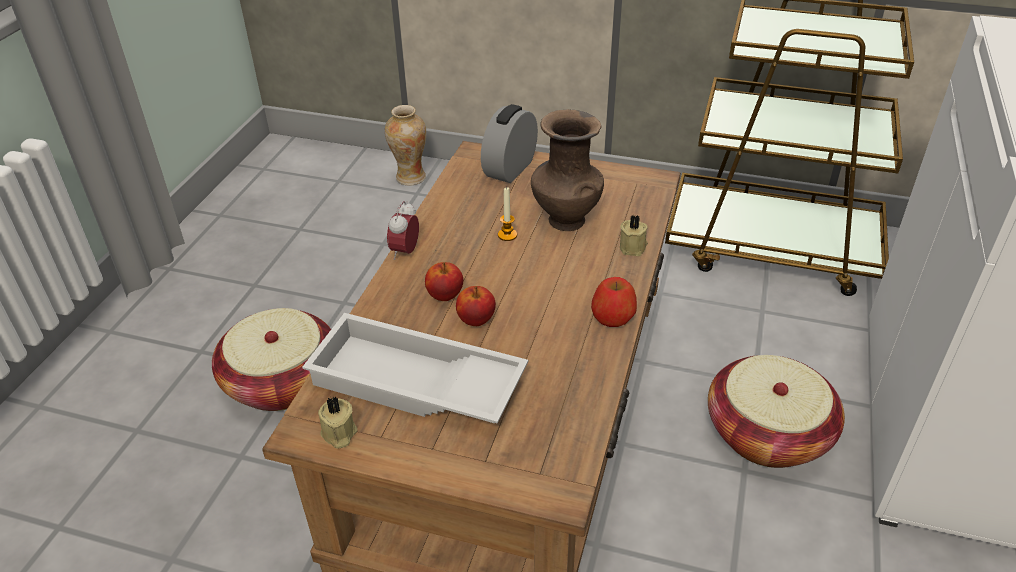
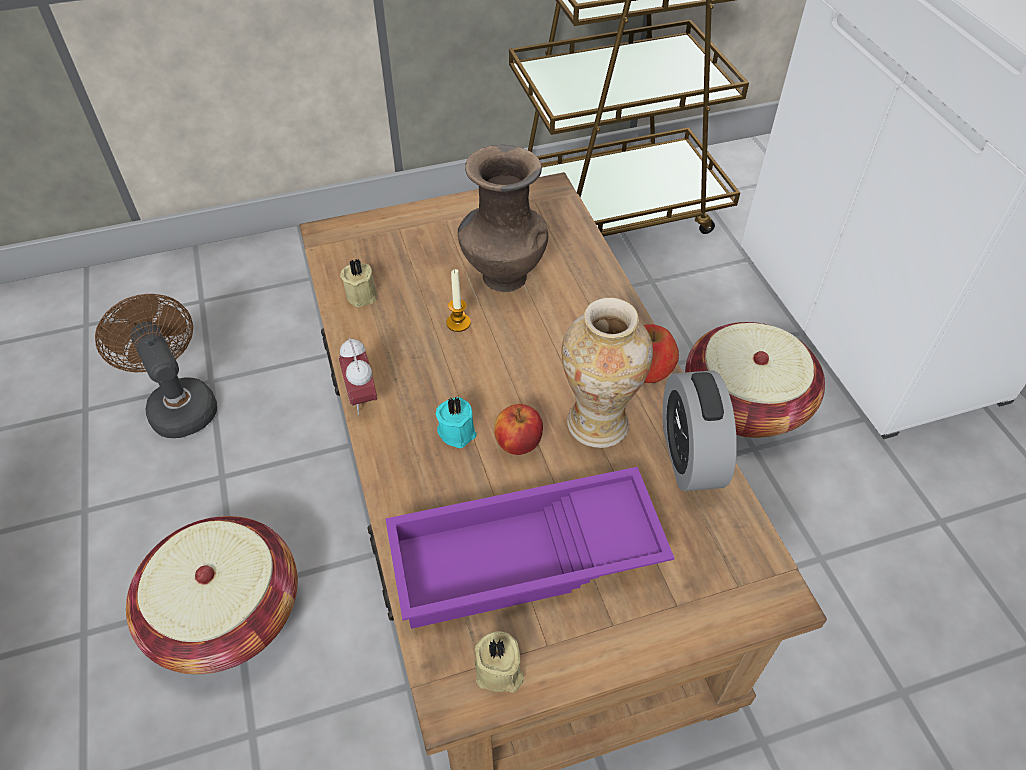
camera: 35 degrees left, 10 degrees up
(353, 249) = (179, 404): none -> brown fan
(410, 177) = (177, 284): vase -> vase (598, 424)
(414, 385) = (525, 560): white tray -> purple tray
(444, 295) = (457, 431): apple -> turquoise candle
(510, 169) = (388, 239): alarm clock -> alarm clock (690, 456)
(633, 247) = (597, 279): beige candle -> beige candle (362, 294)

